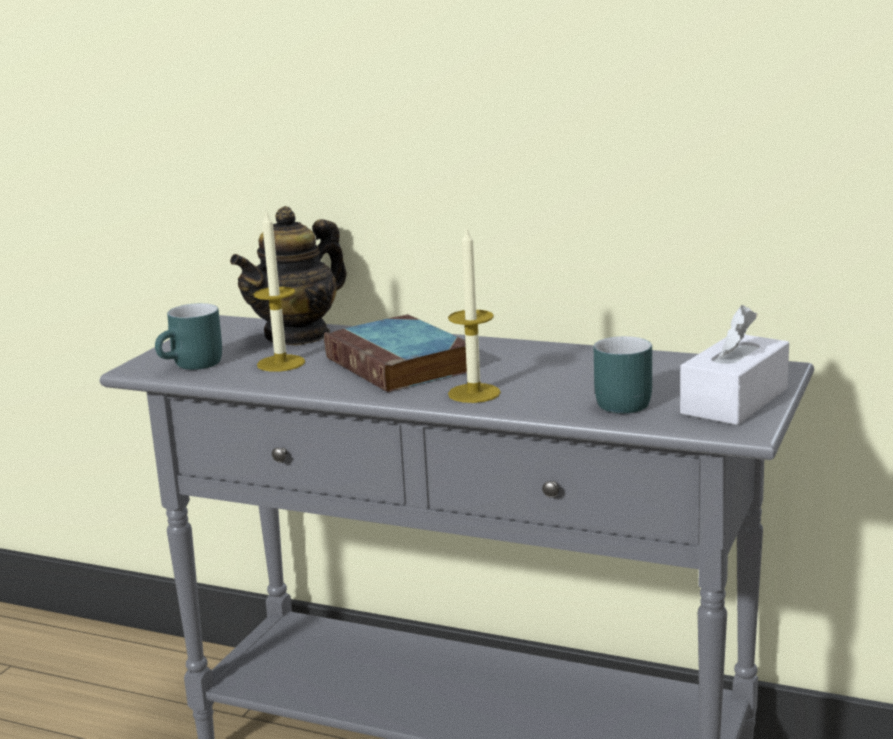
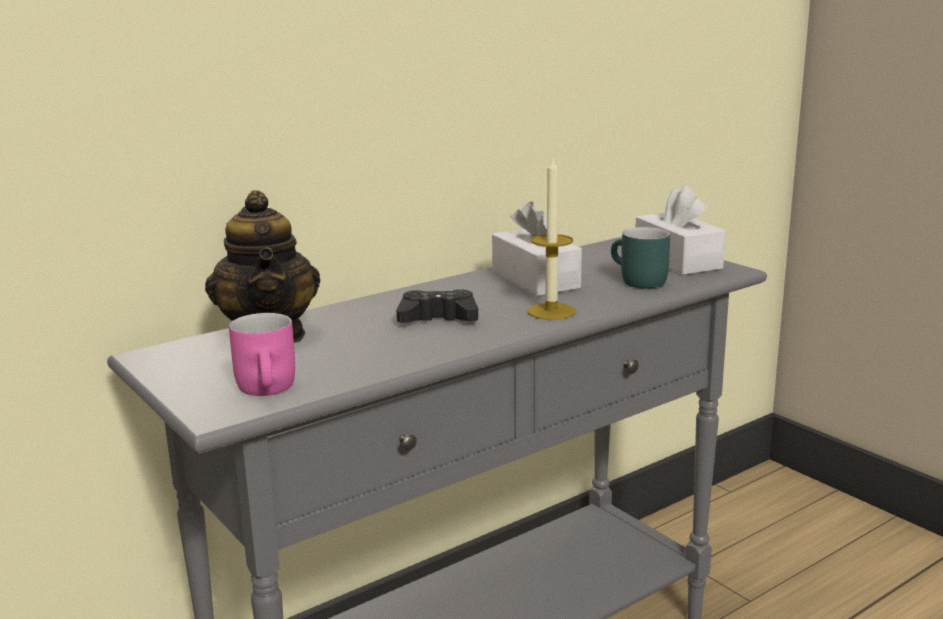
camera: 60 degrees left, 0 degrees up
(194, 366) = (271, 389): turquoise mug -> pink mug
(281, 363) = (343, 355): candle -> none
(401, 365) = (438, 318): book -> black game controller
(562, 367) = (535, 280): none -> white tissue box

